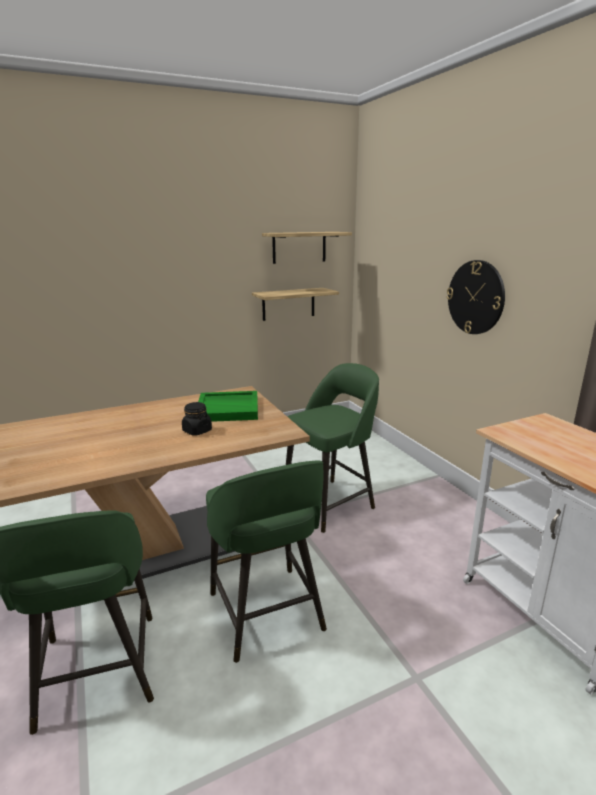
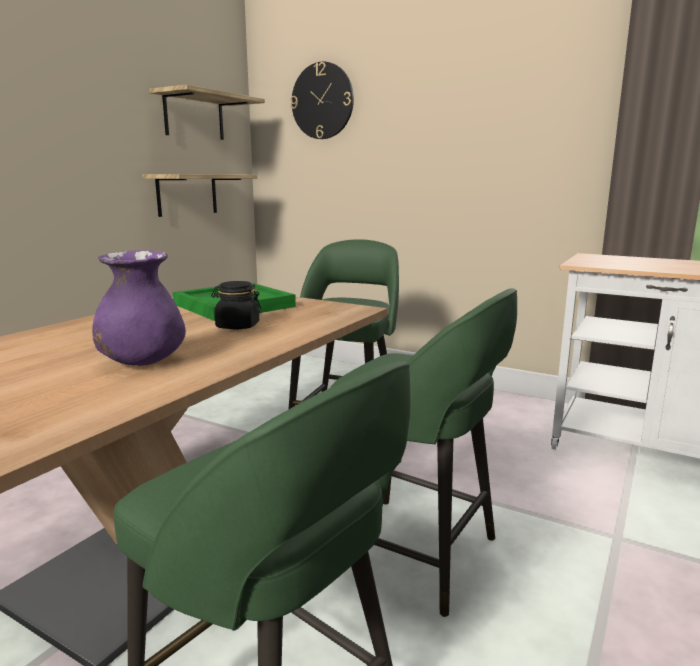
camera: 35 degrees left, 5 degrees down
(113, 449) = (142, 362): none -> purple vase
(475, 297) = (453, 158): wall clock -> wall clock (322, 101)

